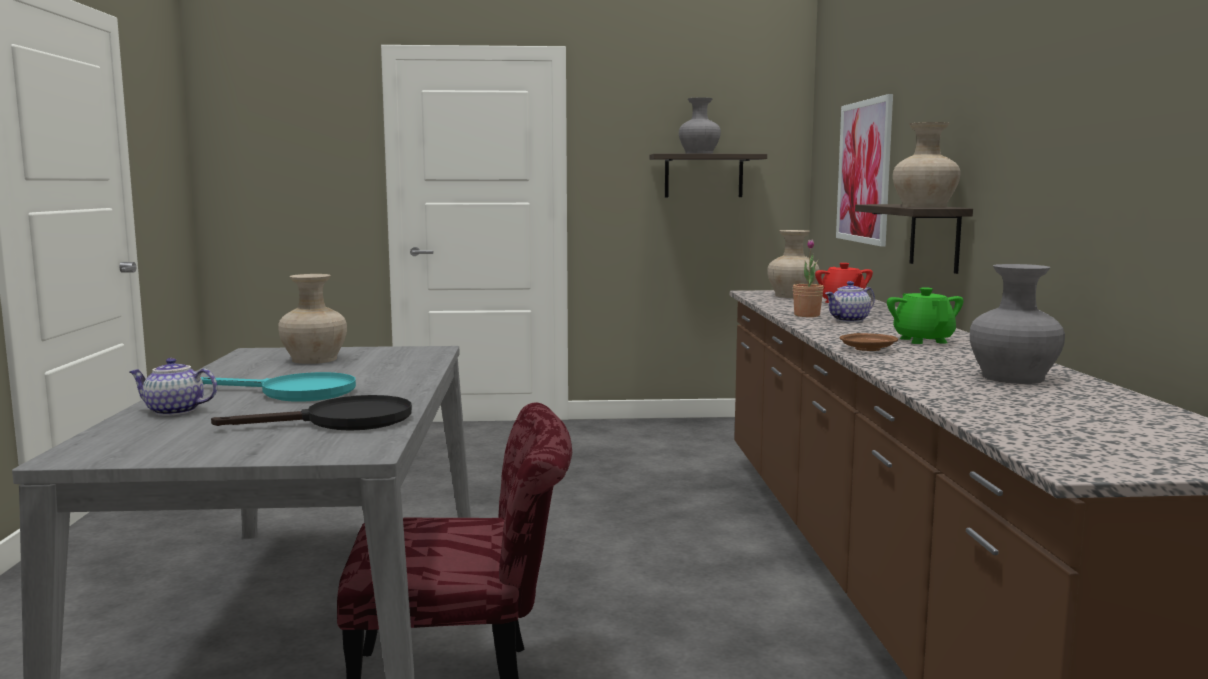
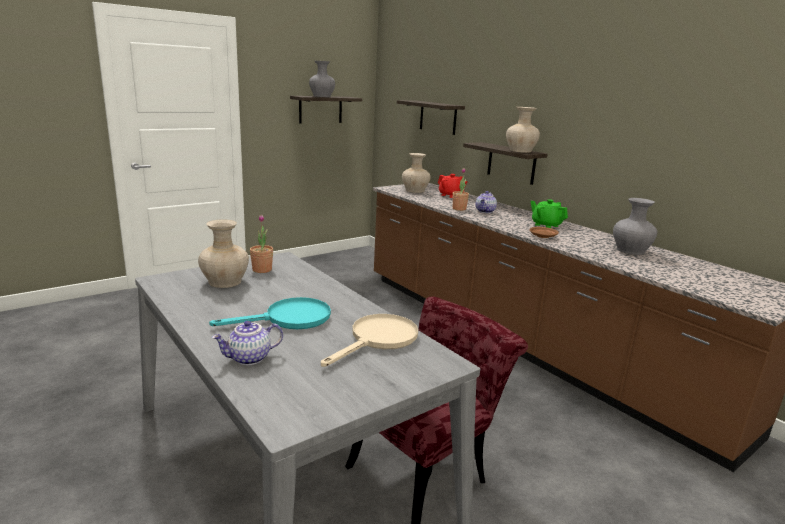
camera: 35 degrees left, 10 degrees up
(343, 421) = (378, 339): black frying pan -> beige frying pan
(381, 355) = (262, 270): none -> potted plant
(864, 172) = (438, 117): picture -> shelf

